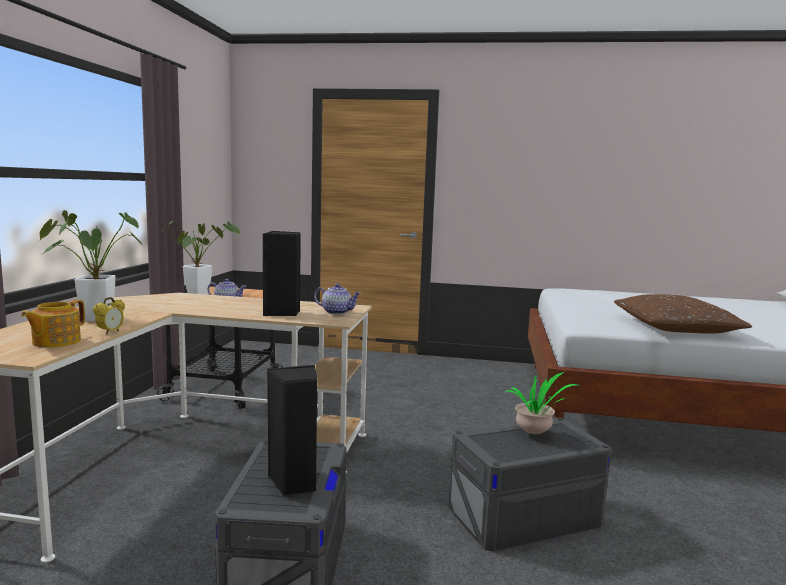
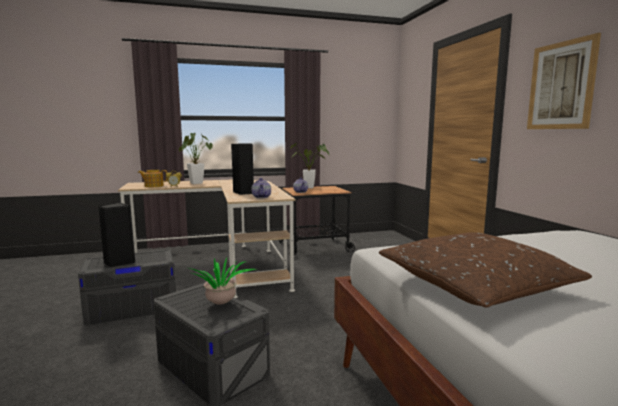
camera: 65 degrees right, 0 degrees up
(501, 170) = (561, 86): none -> picture

